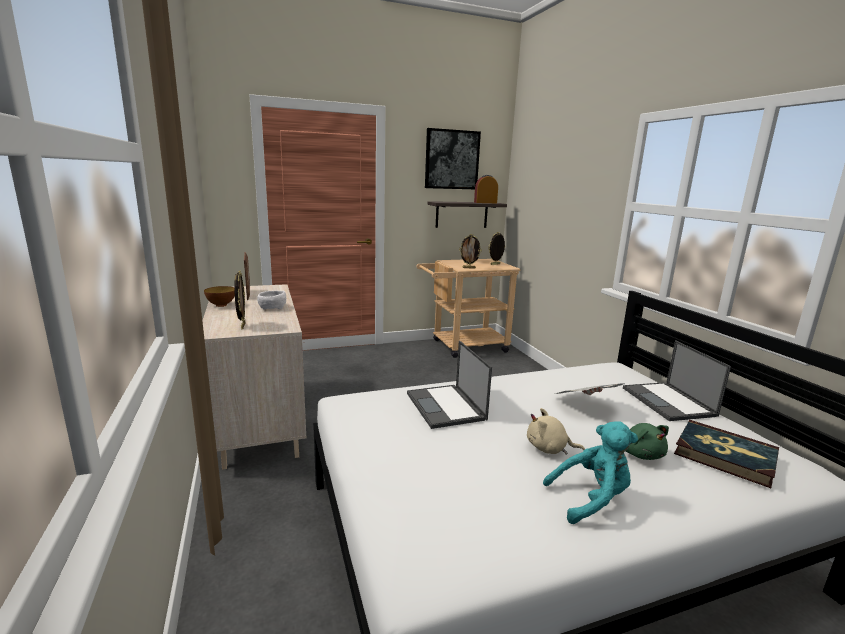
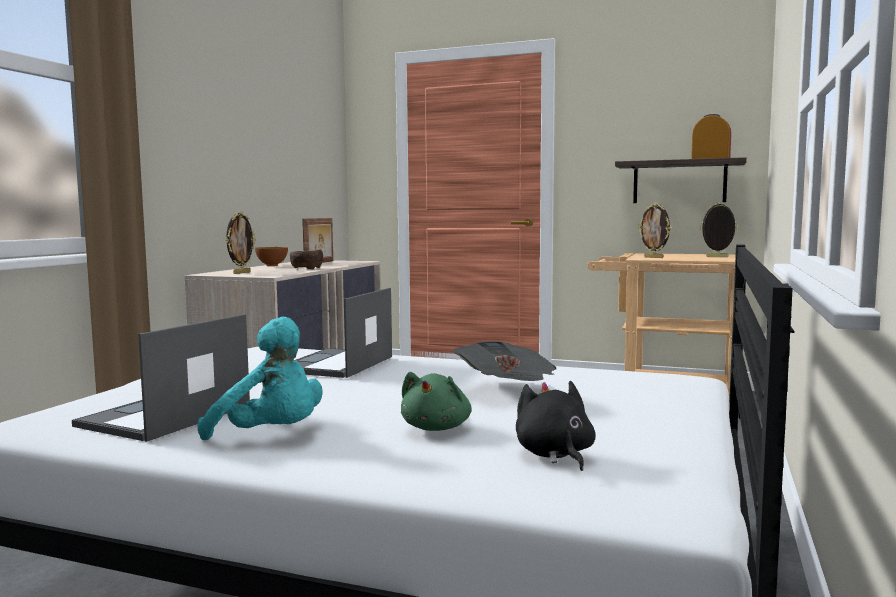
camera: 40 degrees right, 10 degrees down
(271, 308) = (306, 268): white bowl -> brown bowl
(451, 159) = (659, 99): picture -> none
(549, 449) = (344, 403): beige plush toy -> none
(669, 402) = (655, 412): laptop -> laptop (164, 416)
(725, 455) = (555, 455): book -> black plush toy

